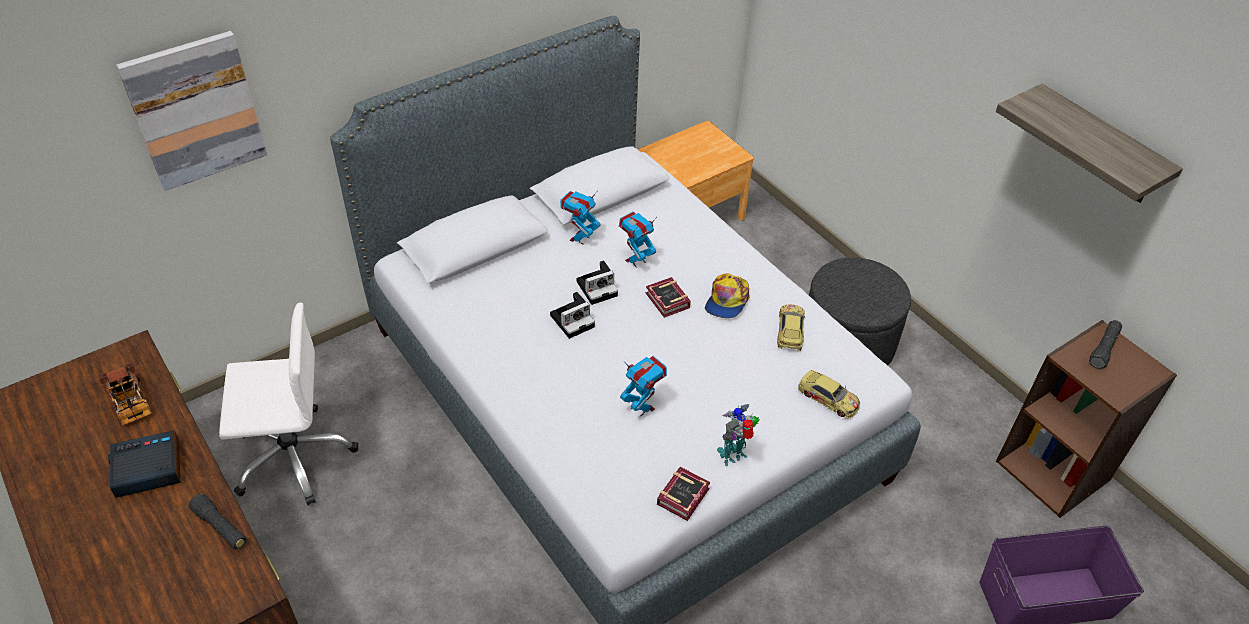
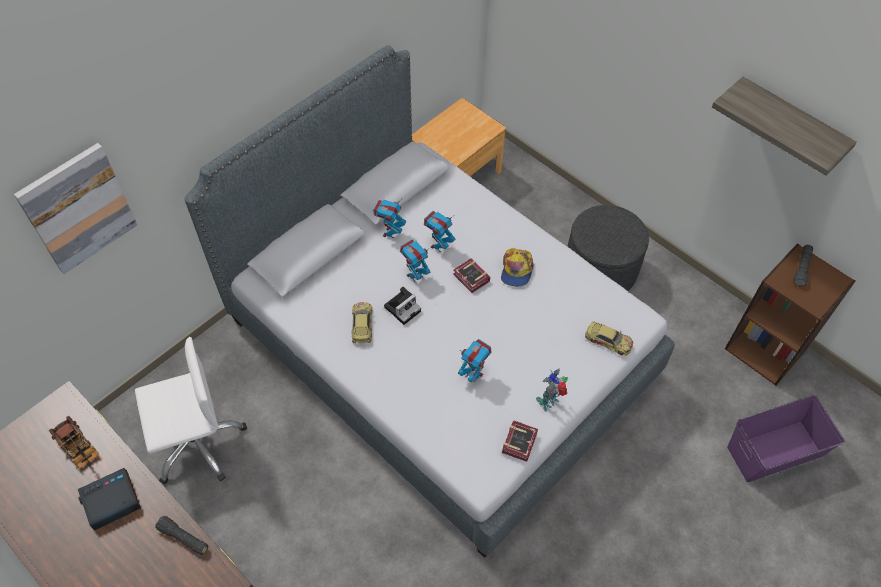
camera: 10 degrees left, 10 degrees up
(598, 287) = (415, 275): camera -> toy robot
(790, 330) = (569, 287): toy car -> toy car (362, 324)

